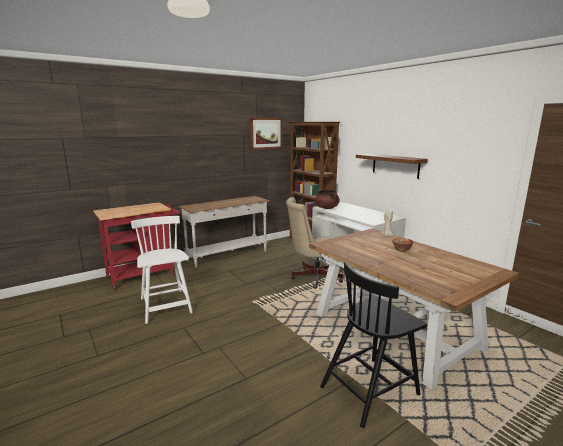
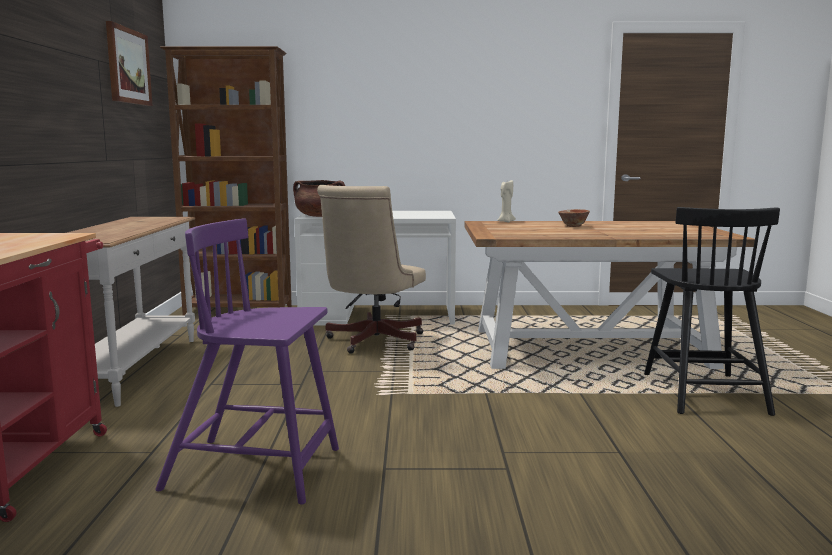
camera: 55 degrees left, 5 degrees down
(165, 306) = (256, 469): white chair -> purple chair
(395, 165) = (419, 127): brown shelf -> none

